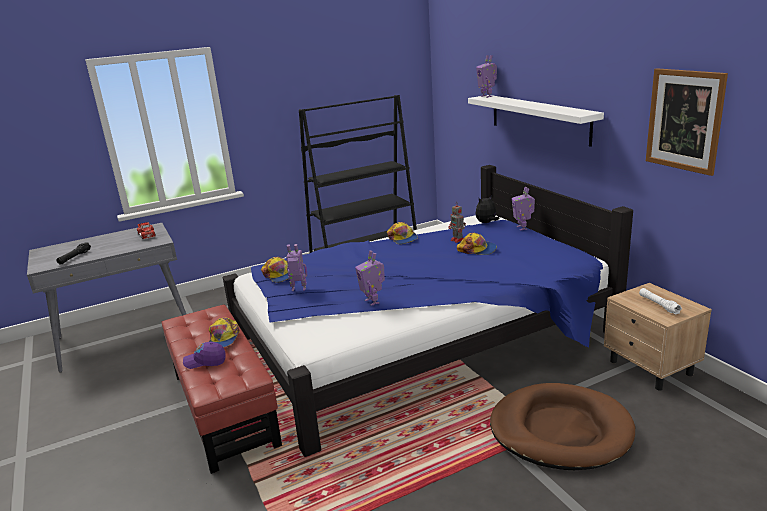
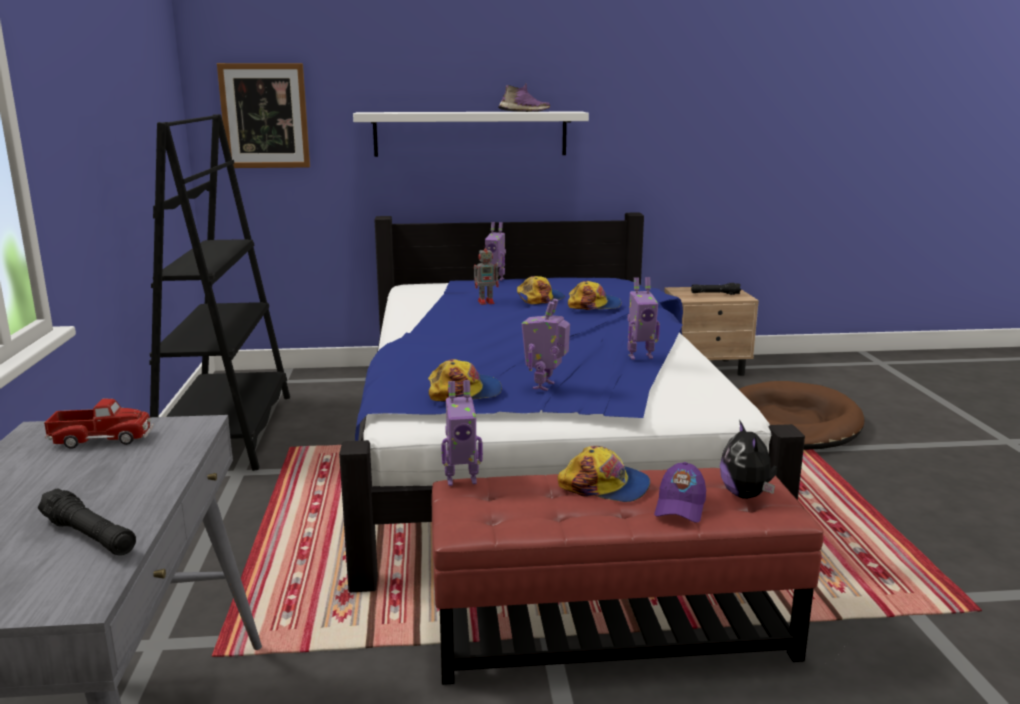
camera: 70 degrees left, 5 degrees down
(402, 238) = (430, 320): cap -> cap (594, 305)
(486, 223) = (450, 285): plush toy -> plush toy (746, 495)
(487, 96) = (370, 112): toy robot -> toy robot (461, 480)
(553, 109) = (525, 112): none -> purple shoe
(658, 305) = (715, 294): white flashlight -> black flashlight
(684, 120) = (686, 106): picture -> picture (264, 116)

